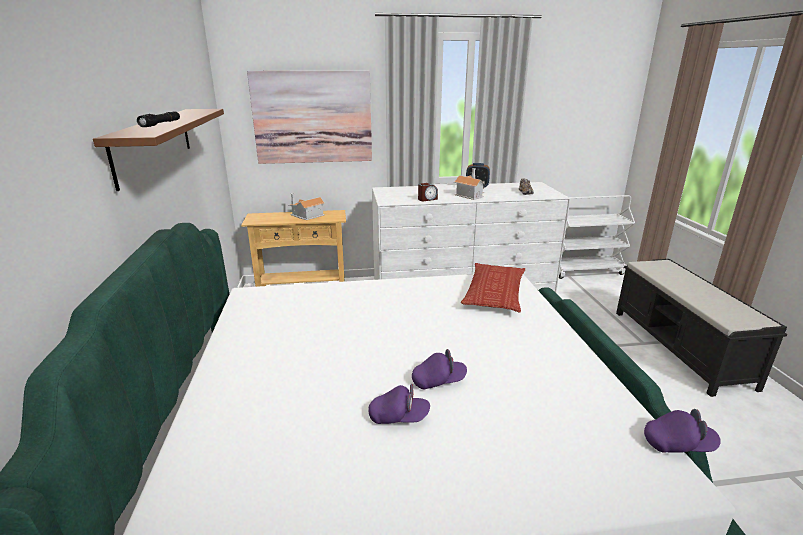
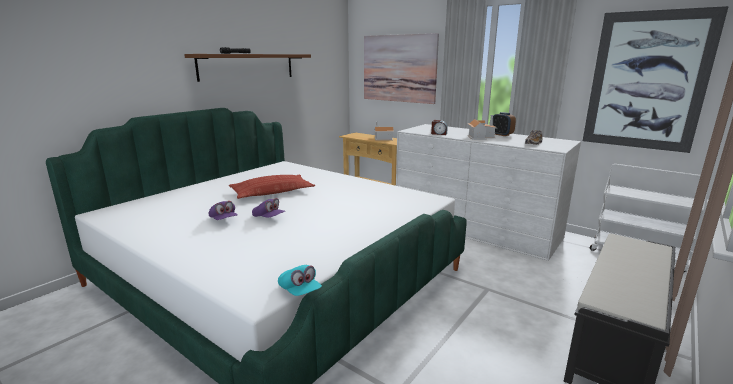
camera: 45 degrees right, 5 degrees down
(494, 292) = (401, 201): pillow -> pillow (272, 192)
(579, 120) = (646, 81): none -> picture
(678, 444) = (300, 291): purple cap -> turquoise cap

